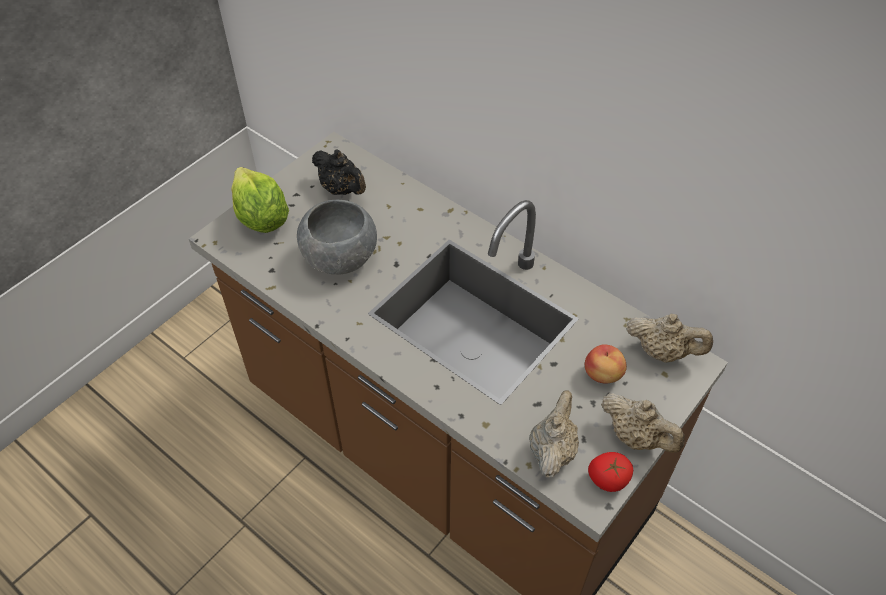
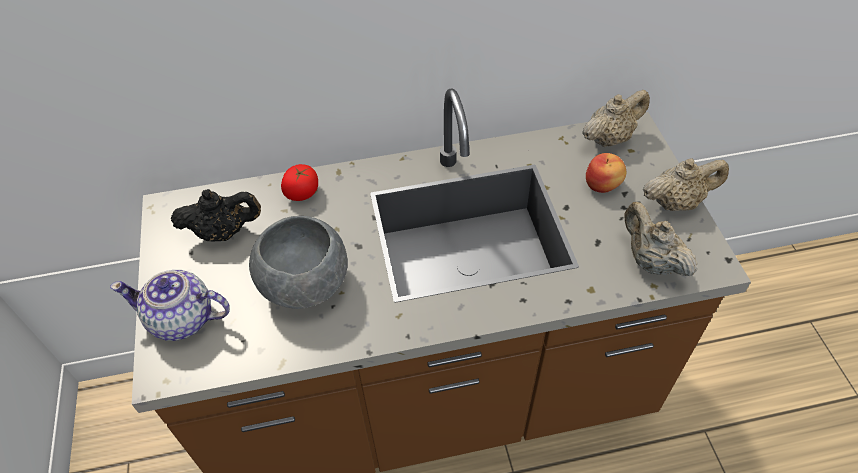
camera: 50 degrees left, 0 degrees up
(261, 218) = (182, 319): lettuce -> teapot
(607, 479) = (703, 244): tomato -> tomato (302, 193)

